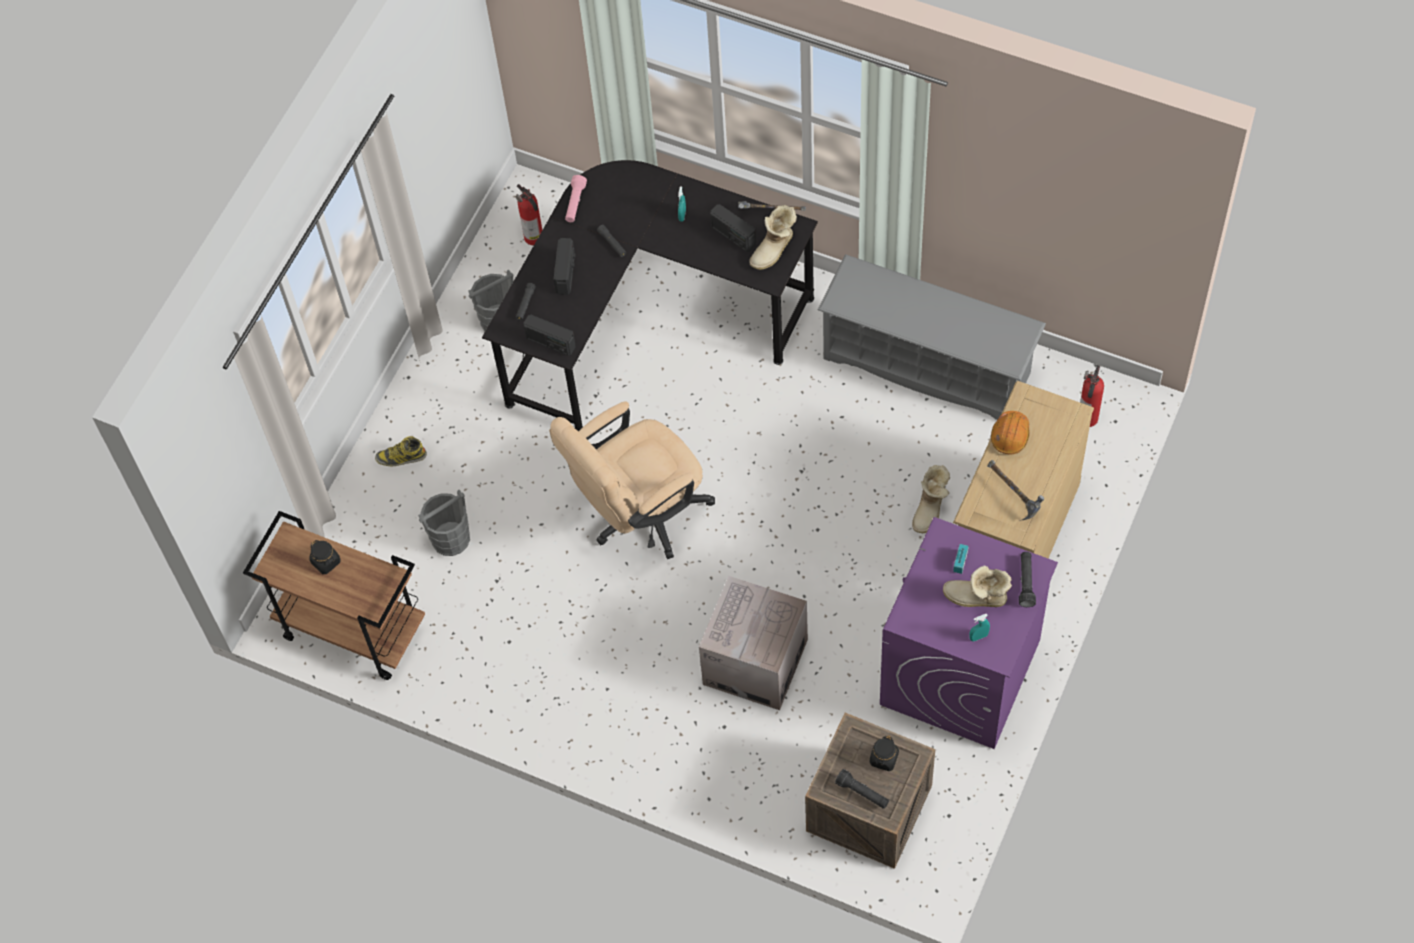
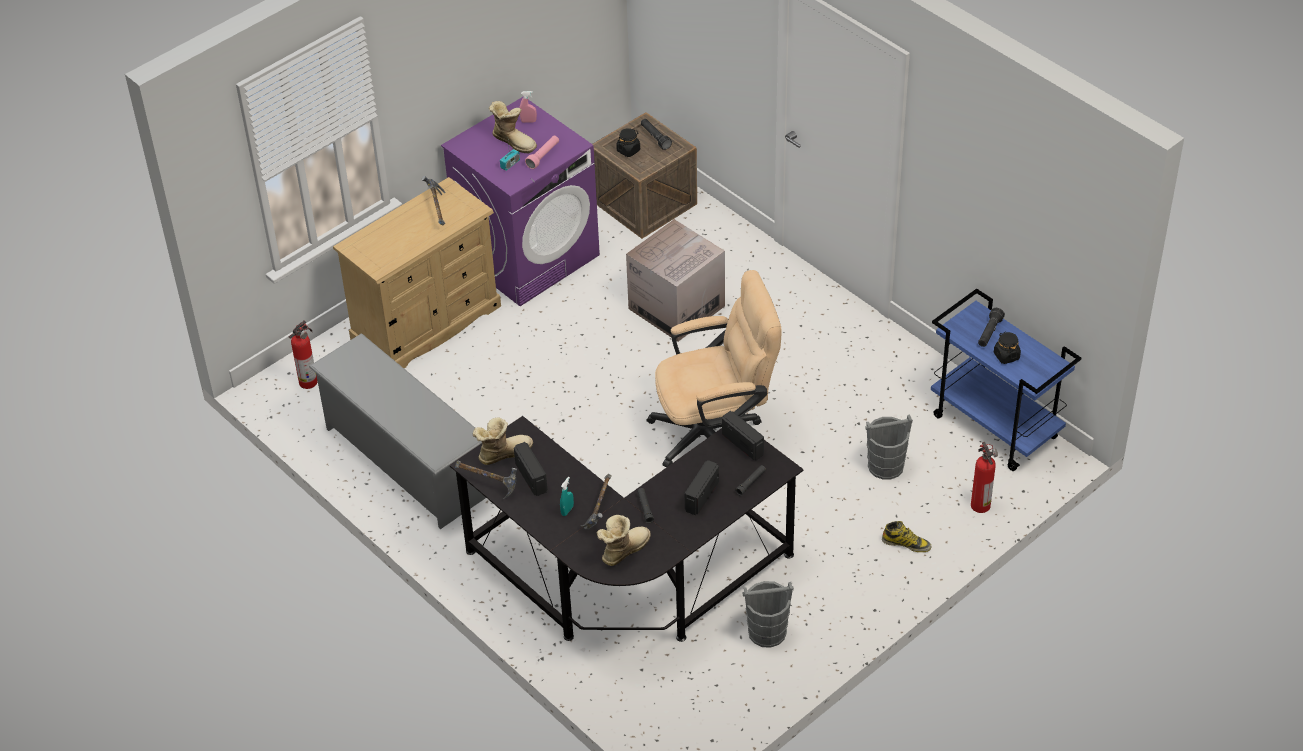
camera: 160 degrees left, 15 degrees down
(351, 630) = (996, 427): brown cart -> blue cart
(534, 238) = (697, 698): fire extinguisher -> fire extinguisher (980, 504)
(575, 203) = (661, 555): pink flashlight -> pink flashlight (543, 156)
(652, 225) = (599, 511): none -> hammer
(931, 509) = (477, 361): boot -> boot (623, 550)
(978, 637) = (528, 121): turquoise spray bottle -> pink spray bottle
(1010, 436) = (410, 247): orange hard hat -> none
(1026, 582) = (472, 140): black flashlight -> black flashlight (989, 333)

